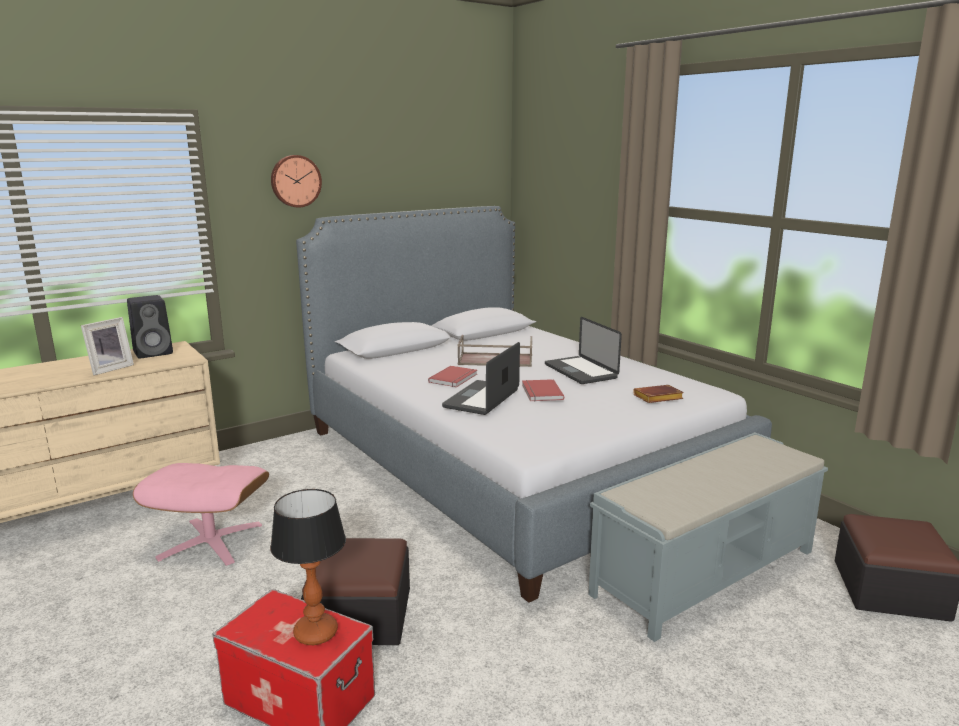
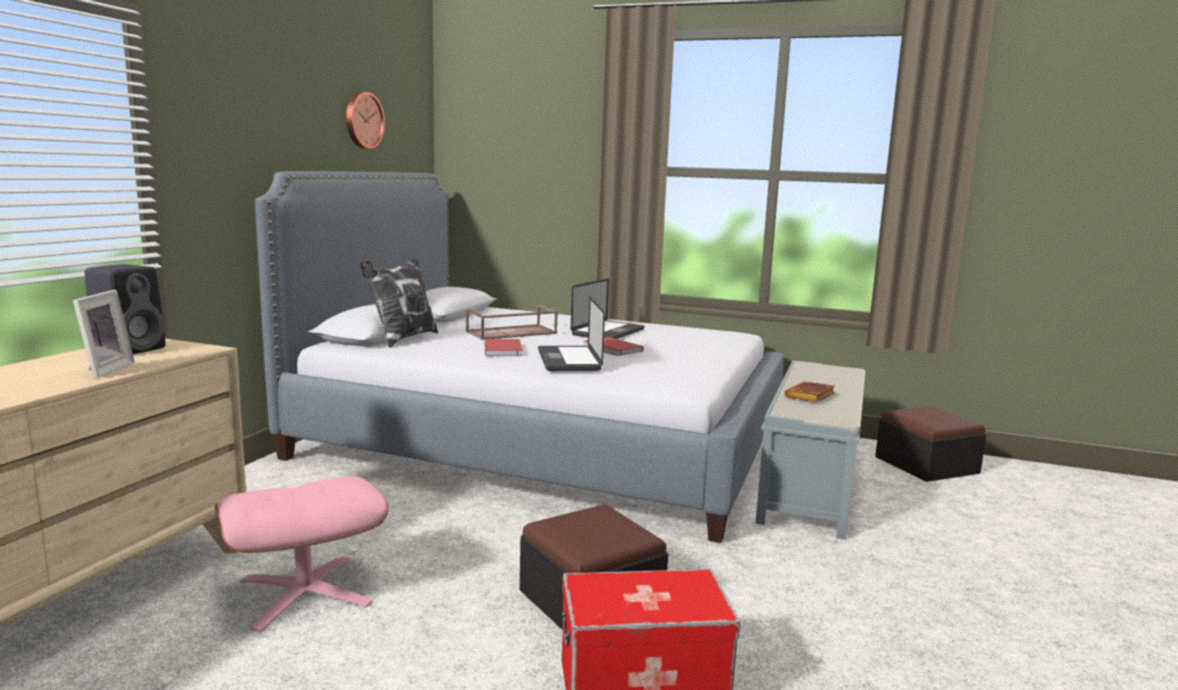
camera: 35 degrees left, 5 degrees down
(295, 181) = (246, 122): wall clock -> wall clock (363, 120)
(316, 633) = (675, 590): table lamp -> none
(402, 355) = (402, 339): none -> pillow
(580, 371) = (608, 332): laptop -> laptop turned 90 degrees counterclockwise
(657, 398) = (709, 342): brown book -> brown book (810, 397)

